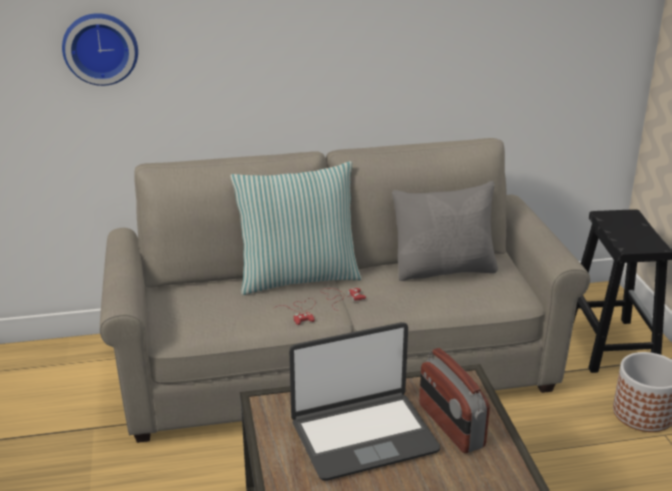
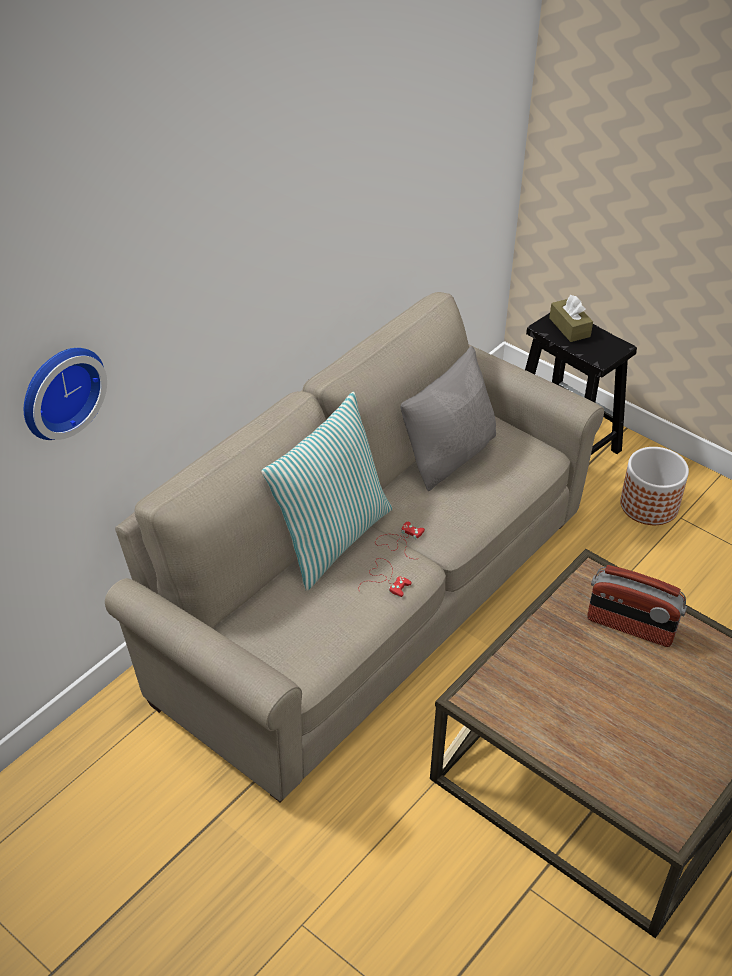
camera: 40 degrees left, 15 degrees up
(363, 436) = (581, 679): laptop -> none
(626, 222) = (569, 327): none -> brown tissue box

